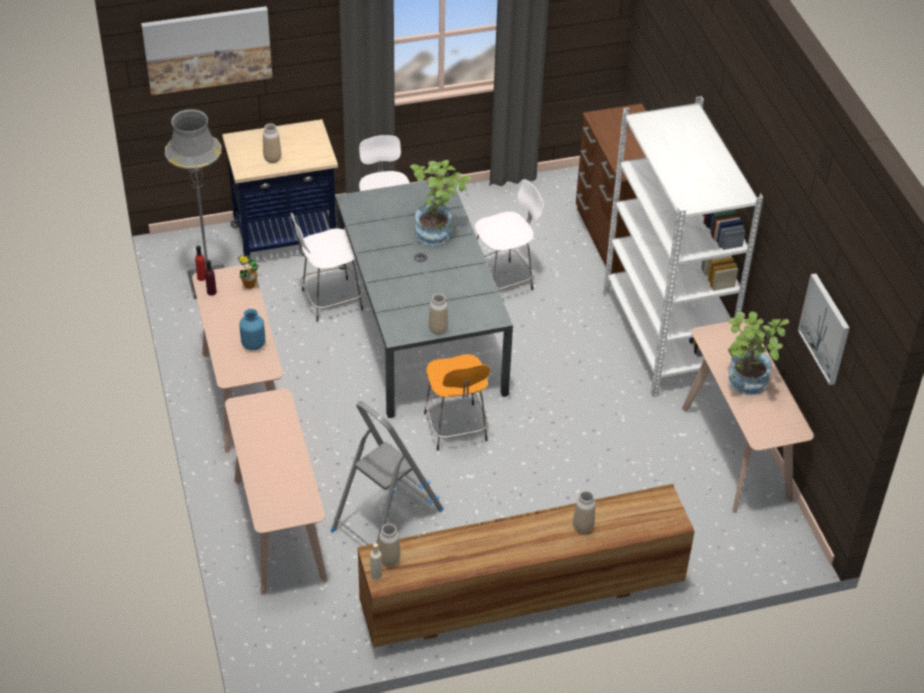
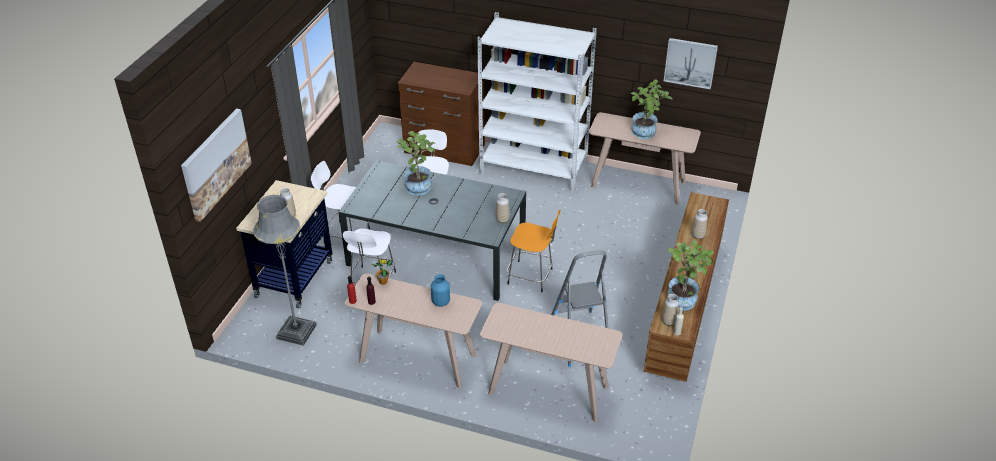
camera: 55 degrees left, 5 degrees down
(445, 558) = (684, 298): none -> potted plant

